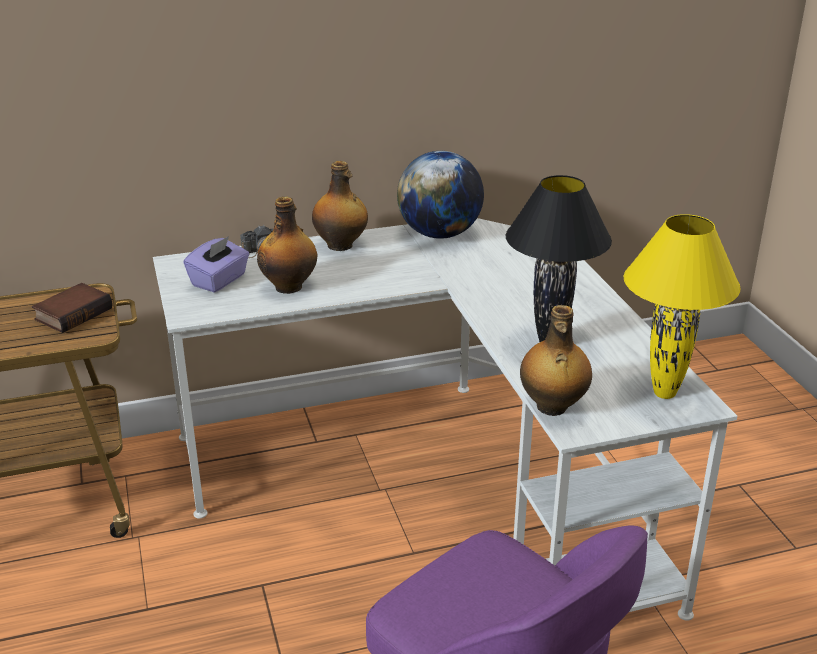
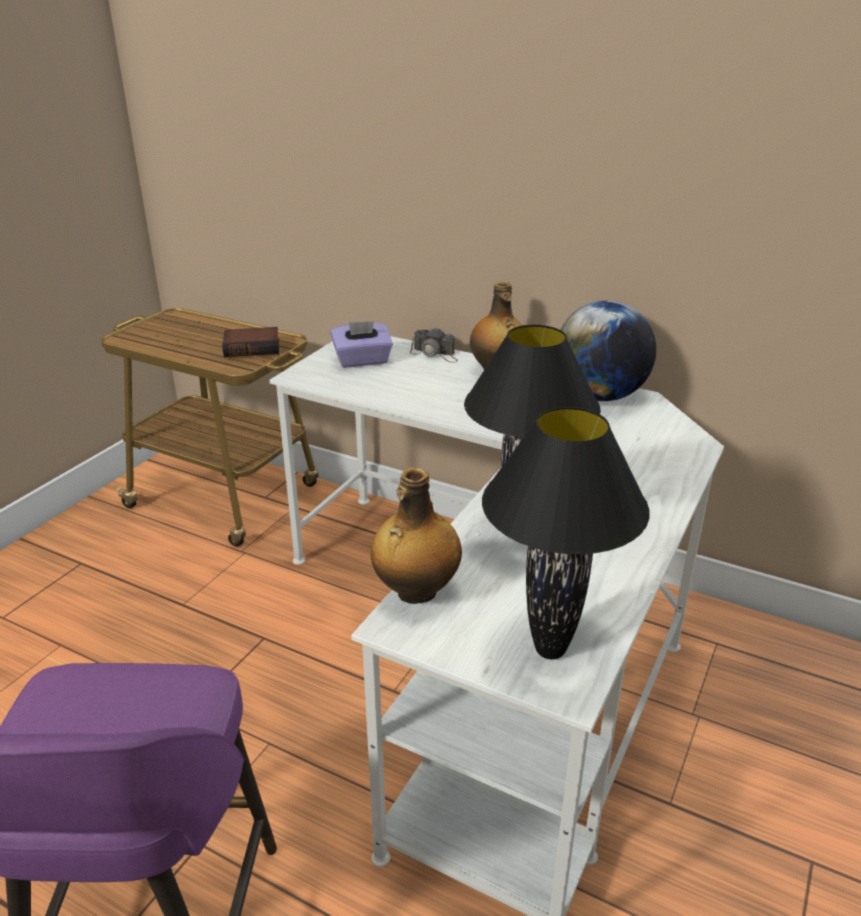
camera: 45 degrees right, 0 degrees up
(289, 286) = (400, 386): bottle -> none
(664, 392) = (551, 649): yellow table lamp -> black table lamp

